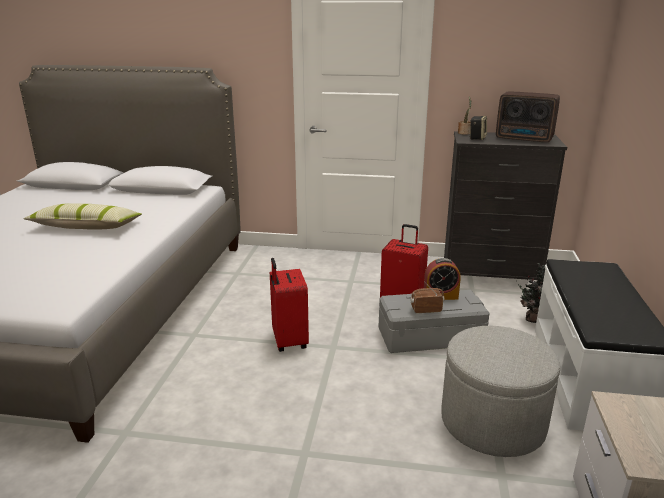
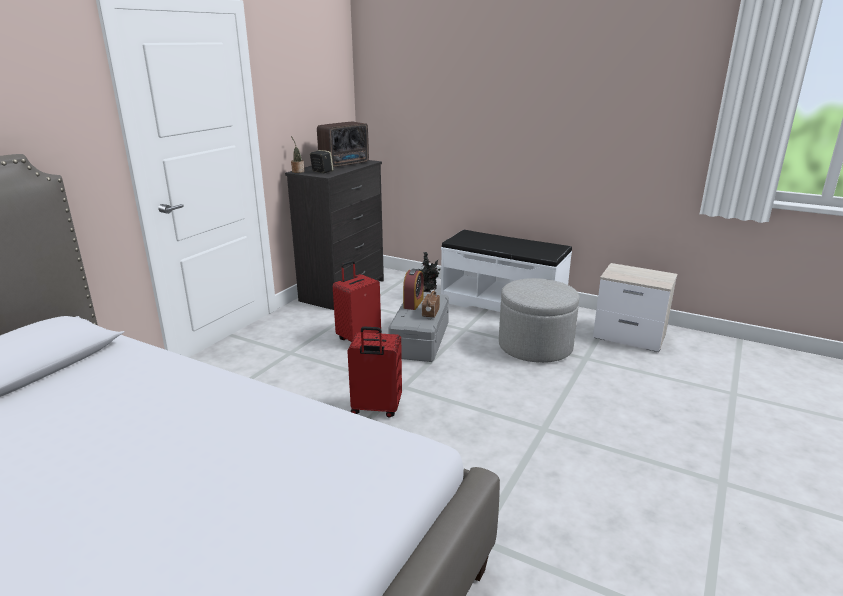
camera: 70 degrees left, 0 degrees up
(87, 227) = (137, 437): pillow -> none

